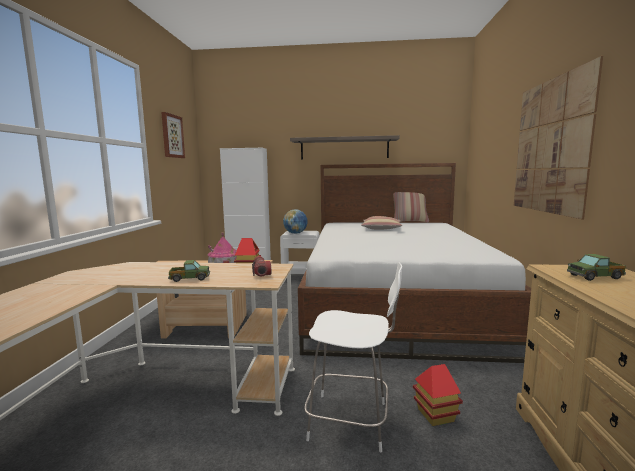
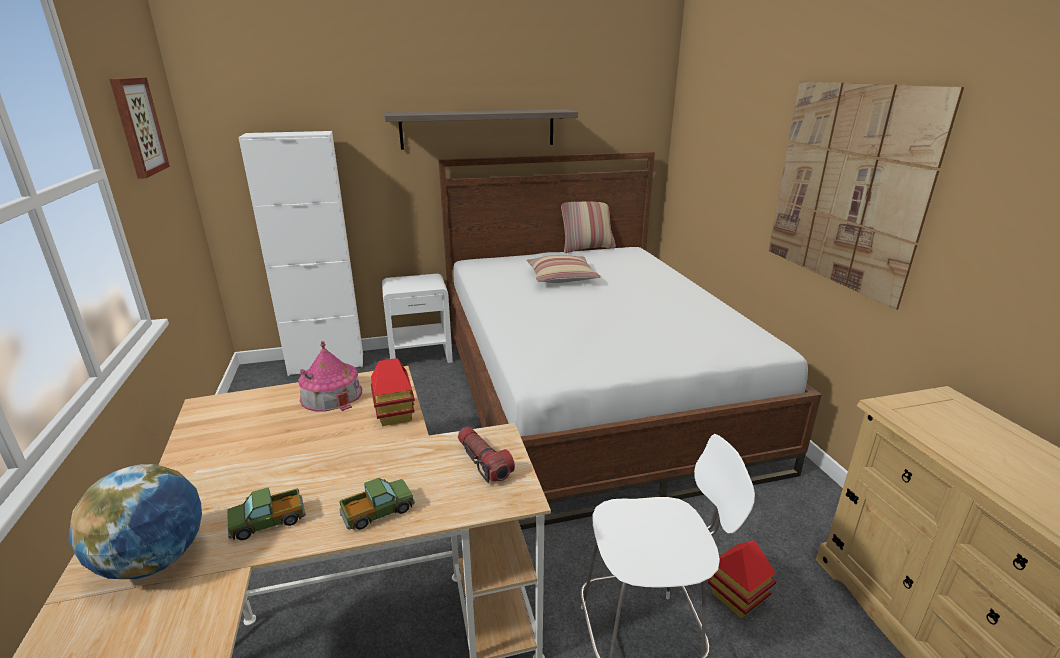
camera: 20 degrees left, 15 degrees up
(295, 233) = (408, 287): globe -> globe (155, 560)
(595, 277) = (951, 425): toy truck -> toy truck (268, 522)

